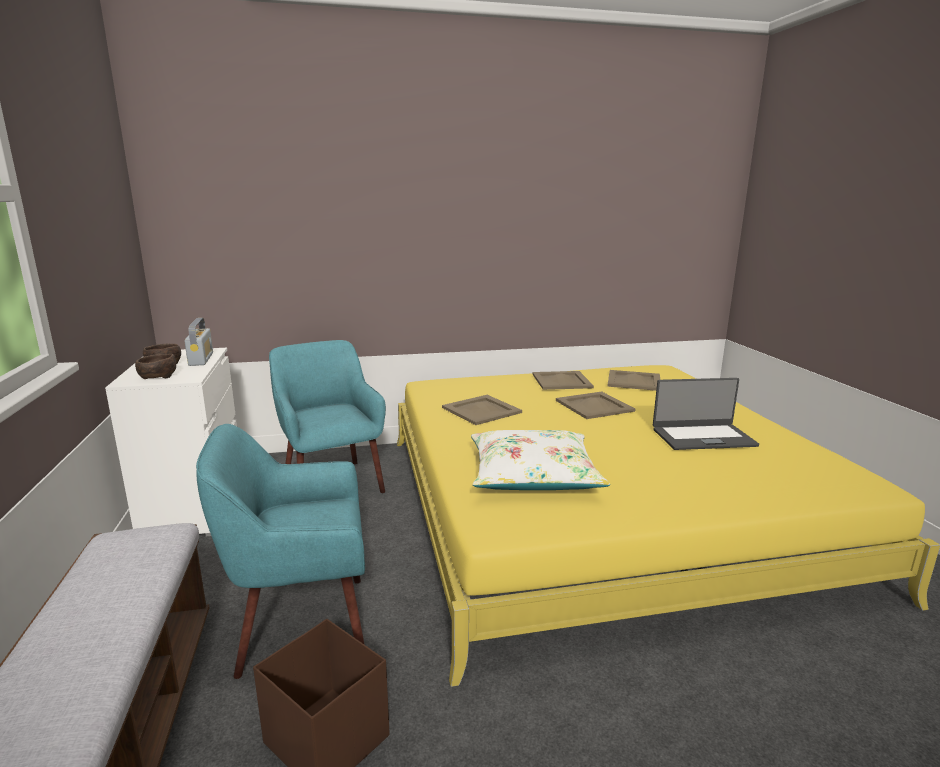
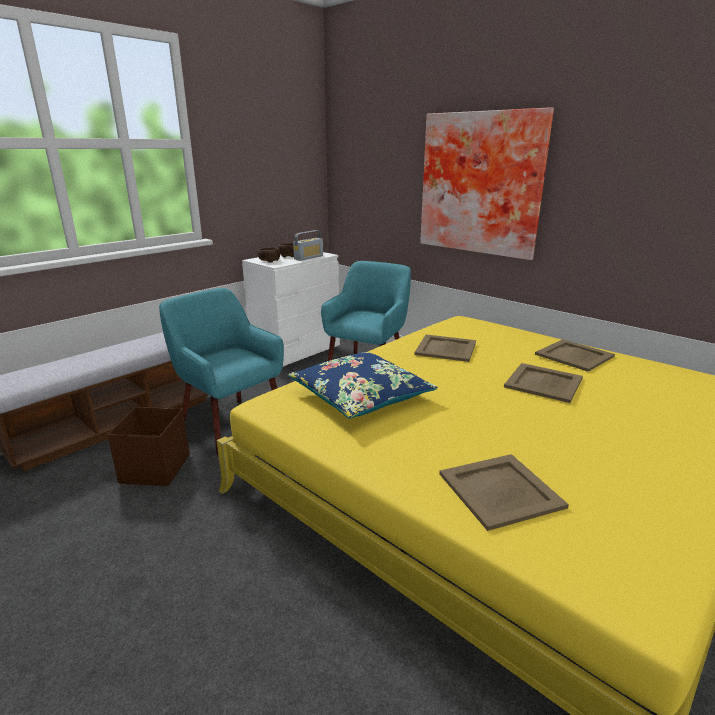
camera: 55 degrees right, 5 degrees up
(407, 236) = (482, 184): none -> picture
(533, 475) = (361, 396): white pillow -> blue pillow
(634, 381) = (654, 383): beige tray -> beige tray (500, 491)
(702, 437) = (573, 451): laptop -> none

